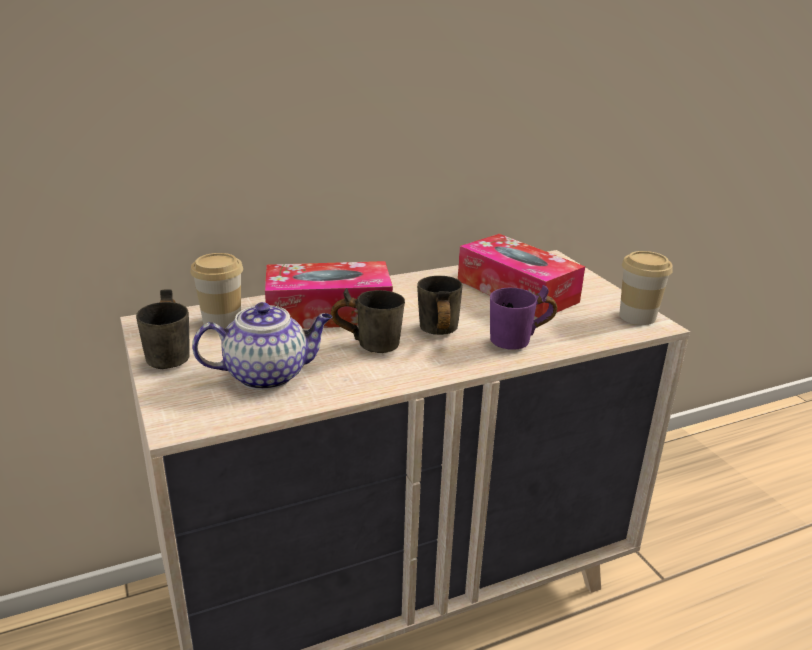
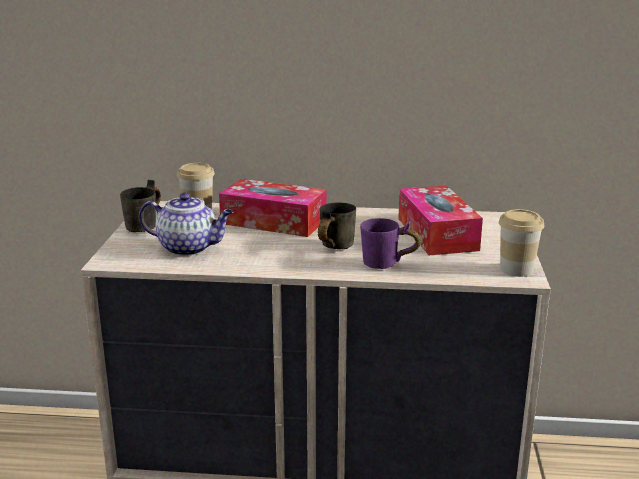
camera: 30 degrees right, 5 degrees down
(370, 343) = (277, 244): grey mug -> none

